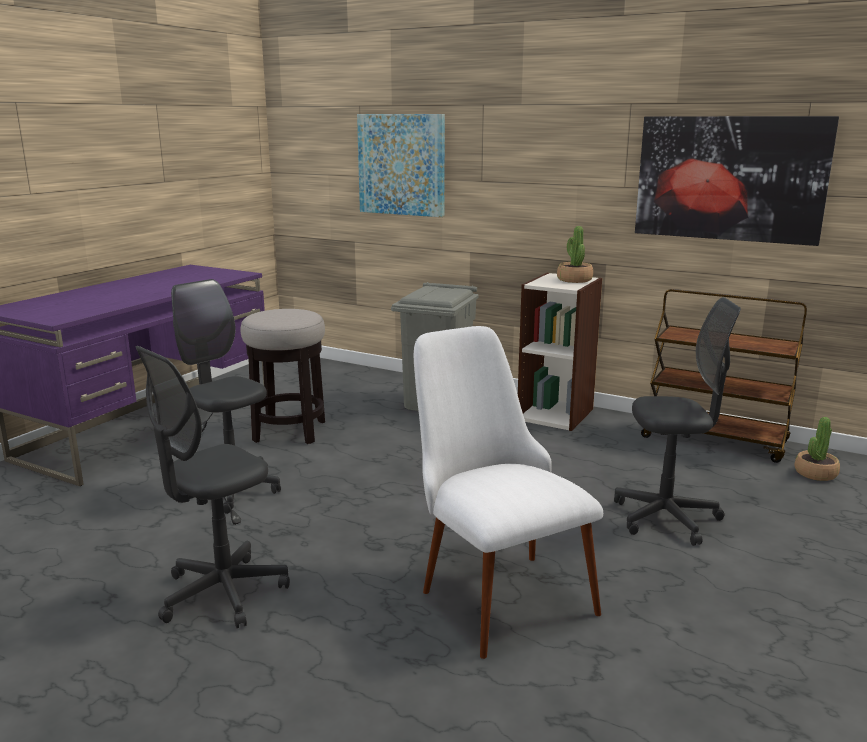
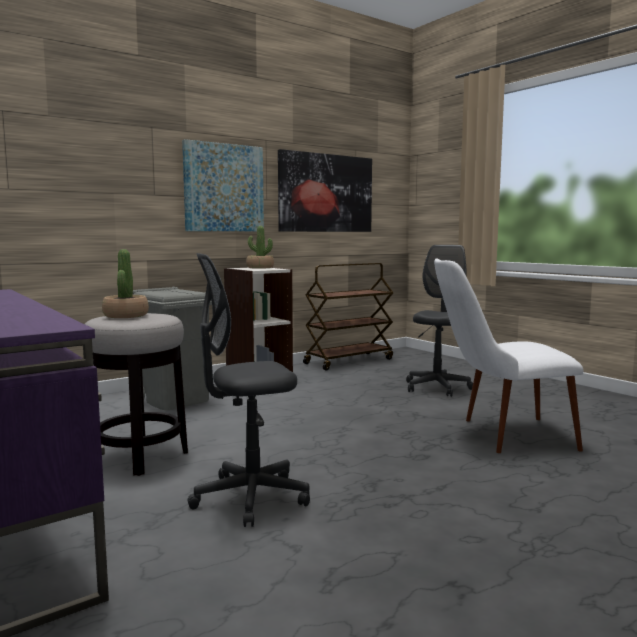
camera: 65 degrees left, 10 degrees down
(223, 593) = (471, 522): grey office chair -> none
(402, 164) = (67, 177): picture -> picture (223, 188)
(815, 473) = (409, 357): potted plant -> potted plant (125, 315)

